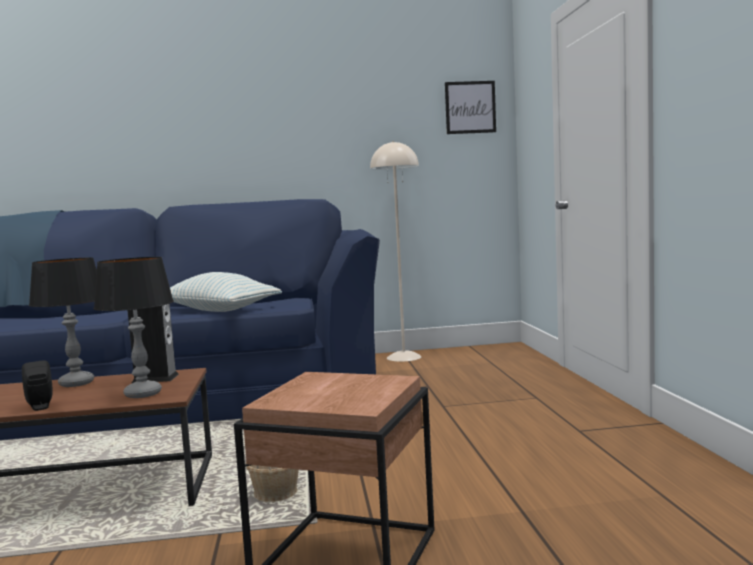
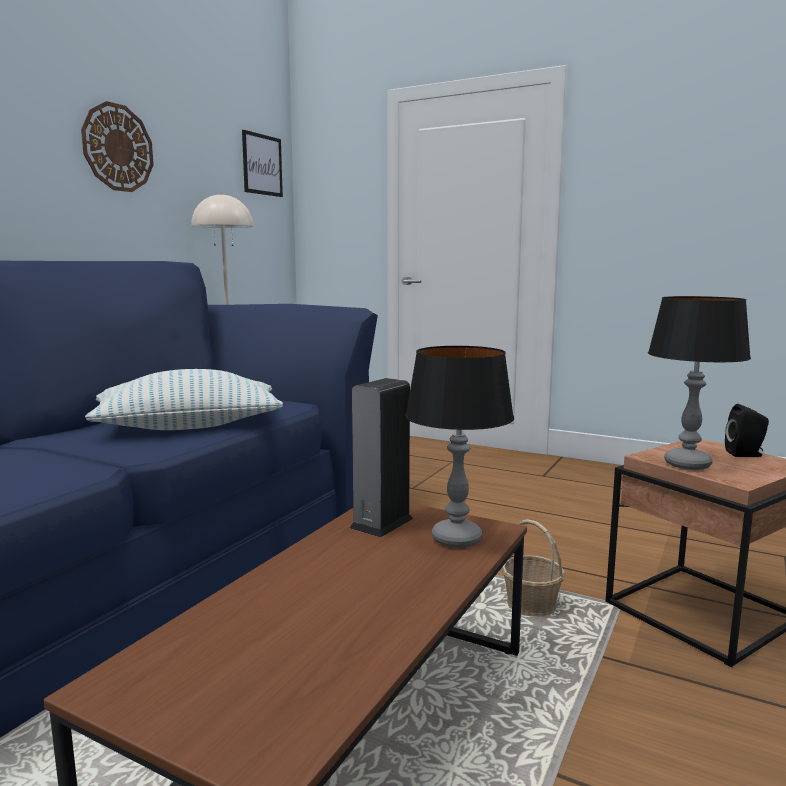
camera: 55 degrees left, 5 degrees up
(40, 407) = (421, 602): black speaker -> black speaker (746, 454)
(76, 383) = (306, 566): table lamp -> table lamp (687, 464)
(317, 121) = (118, 148): none -> wall clock

